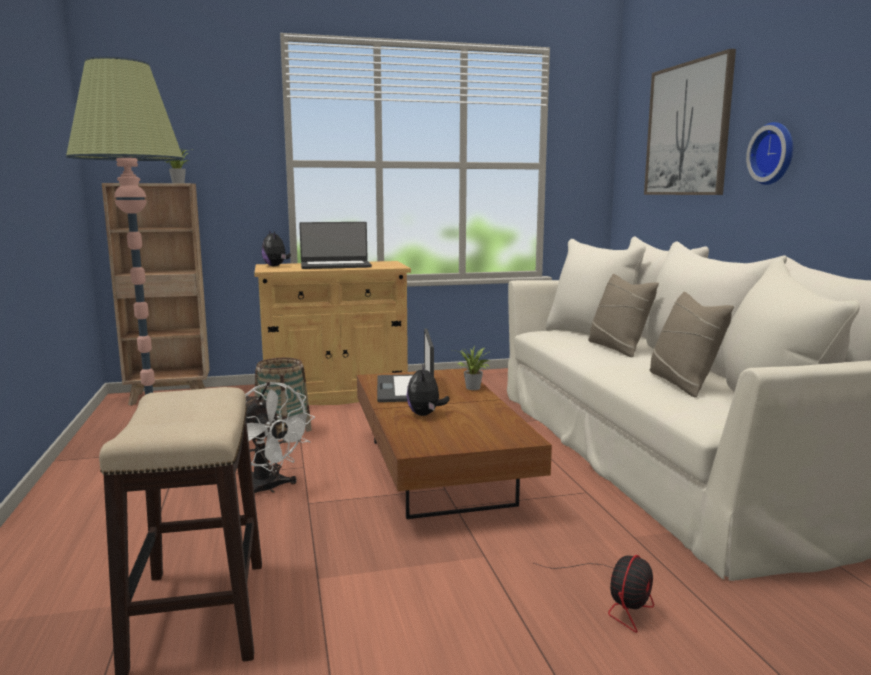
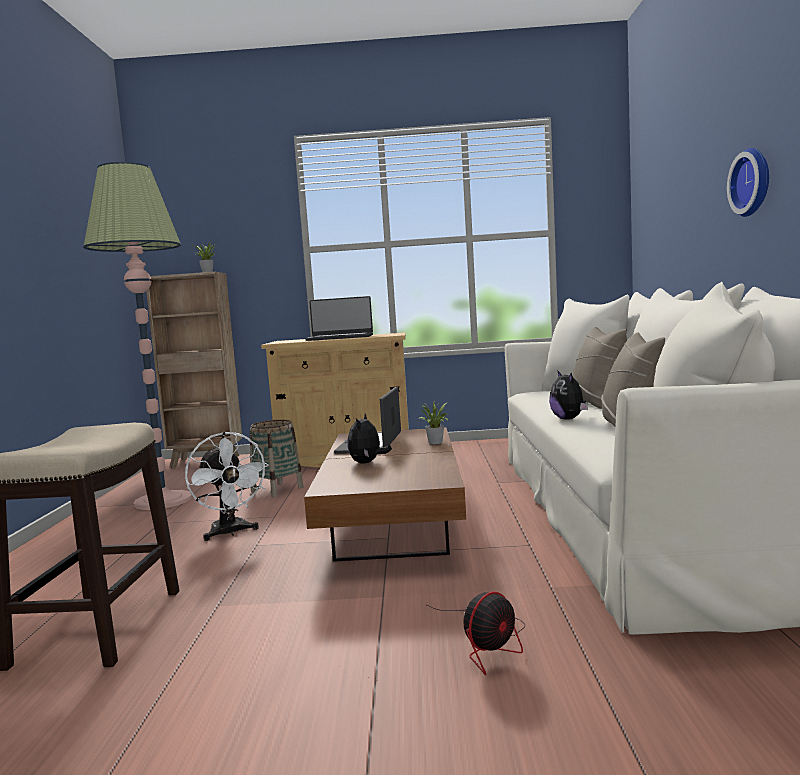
camera: 15 degrees right, 5 degrees down
(276, 266) = (288, 340): plush toy -> plush toy (569, 419)
(687, 129) = (682, 175): picture -> none

